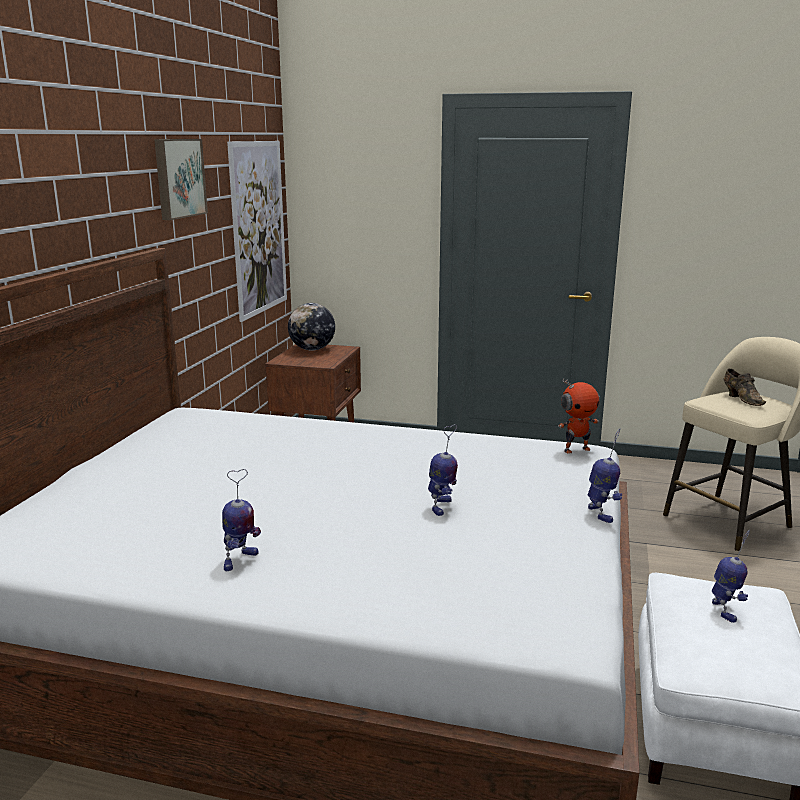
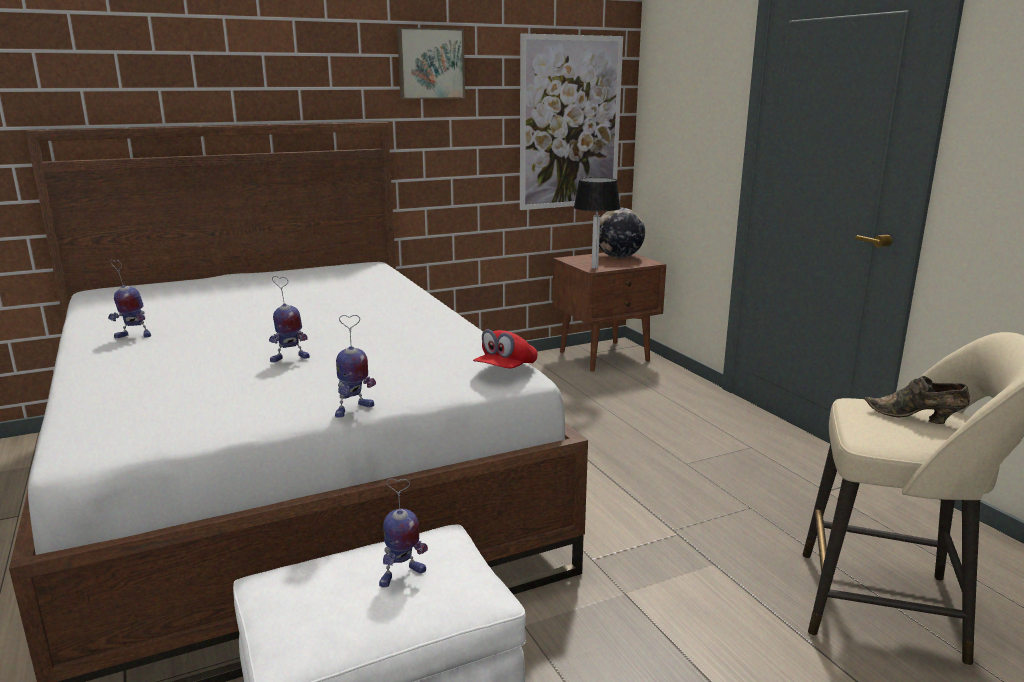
camera: 50 degrees right, 0 degrees up
(324, 363) = (595, 267): none -> table lamp
(576, 449) = (505, 370): toy robot -> red cap
(742, 399) = (916, 418): brown shoe -> brown shoe turned 90 degrees clockwise

